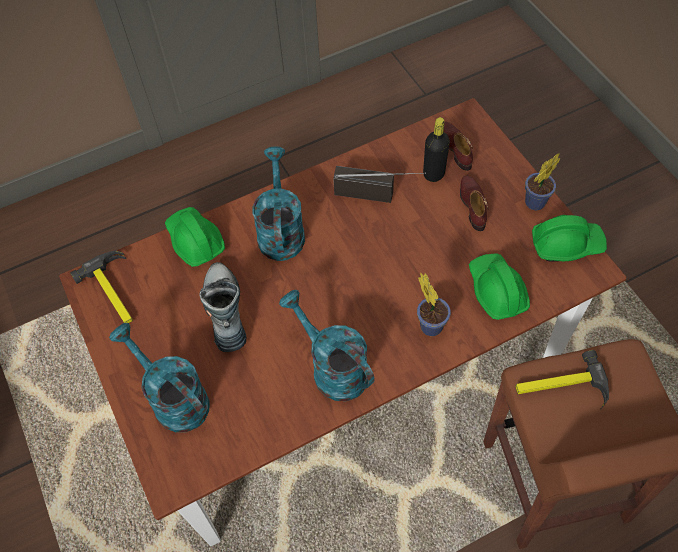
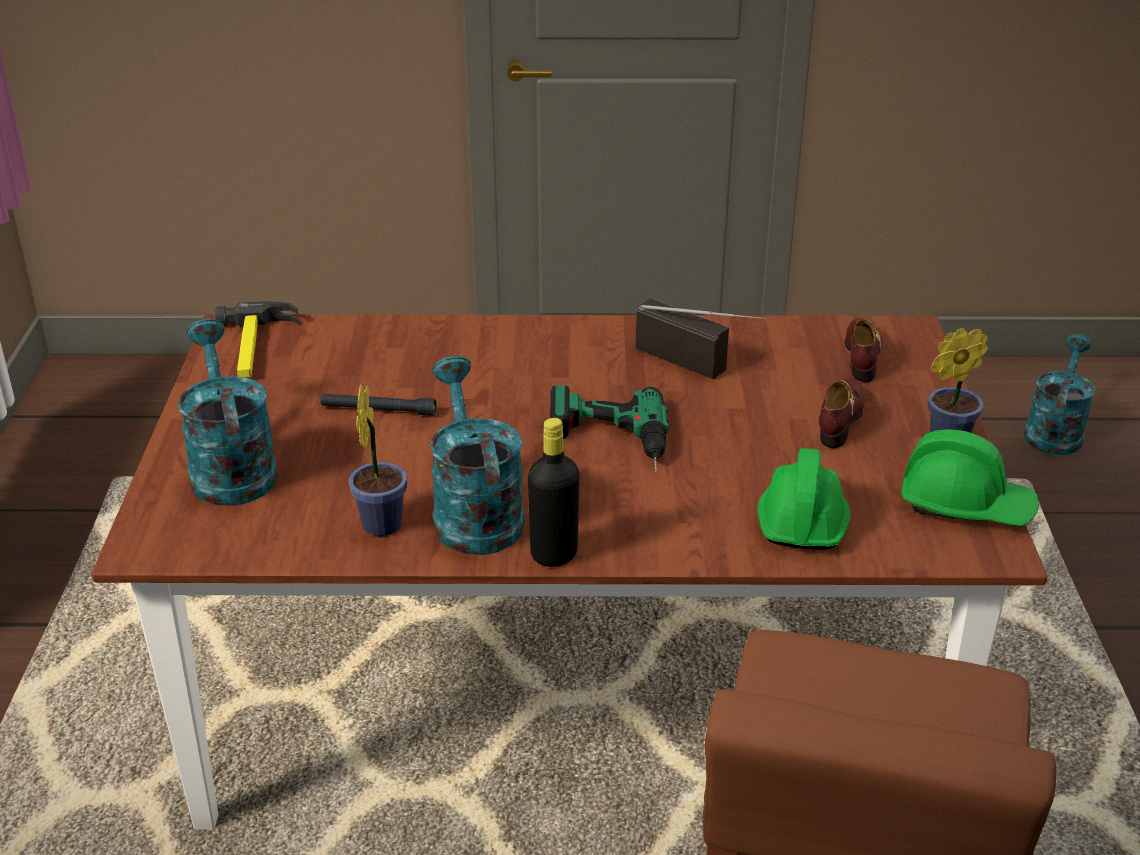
camera: 25 degrees right, 25 degrees down
(195, 241) = (403, 335): green hard hat -> none
(225, 312) = (378, 410): boot -> black flashlight
(280, 230) = (527, 359): turquoise watering can -> turquoise watering can (1054, 431)
(368, 279) = (609, 443): none -> power drill
(429, 324) = (662, 517): potted plant -> potted plant (383, 521)
(433, 174) = (805, 370): black bottle -> black bottle (554, 554)
(560, 388) = (830, 679): hammer -> none

